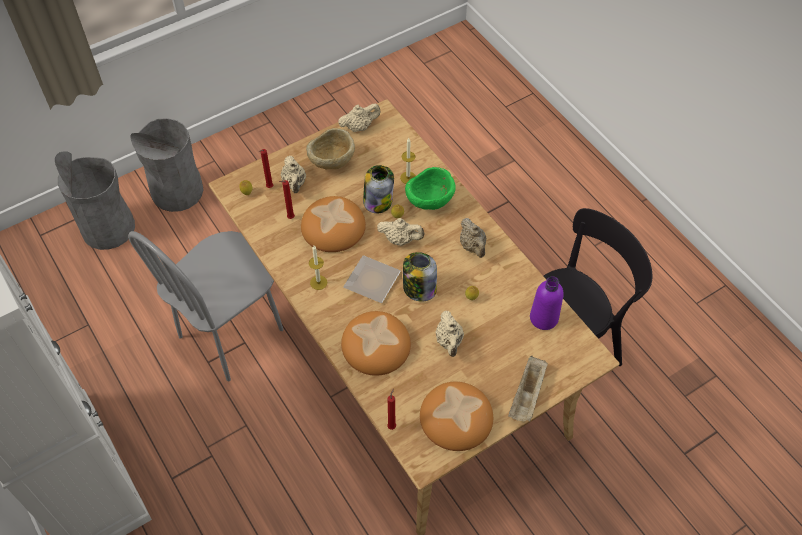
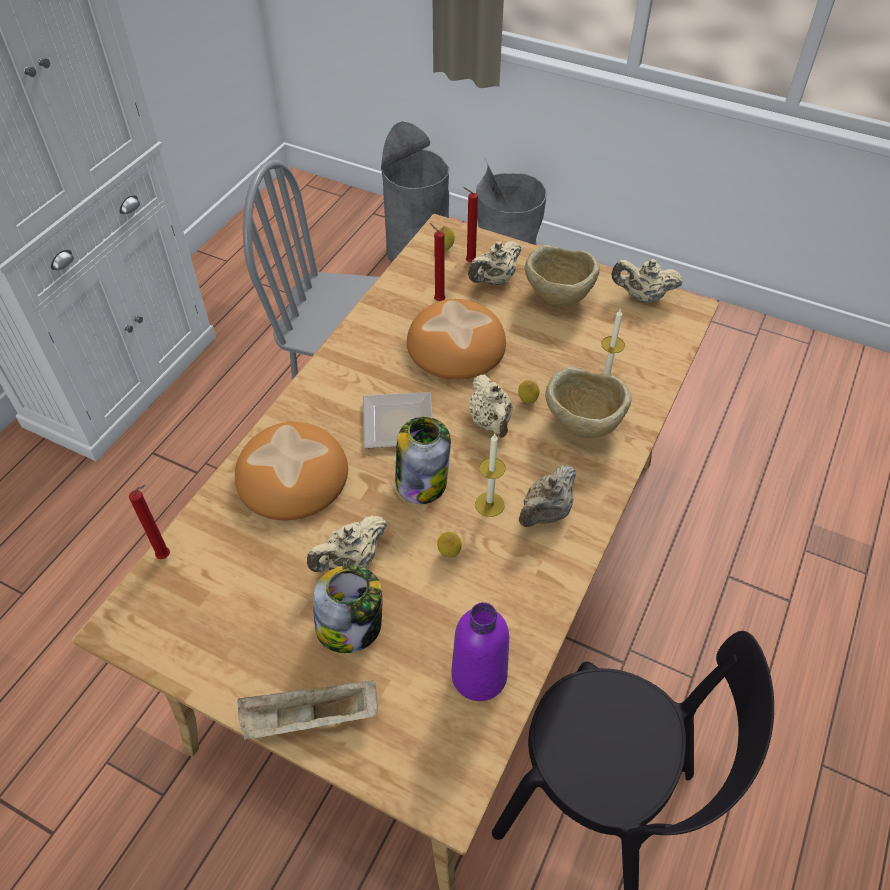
camera: 60 degrees right, 5 degrees down
(318, 282) = (357, 371): candle -> candle (489, 504)
(359, 127) = (642, 297): beige teapot -> beige teapot turned 150 degrees clockwise
(378, 201) = (536, 370): jar -> jar (351, 626)
(429, 203) = (582, 426): green bowl -> beige bowl
(455, 418) = (216, 631): bread -> none

